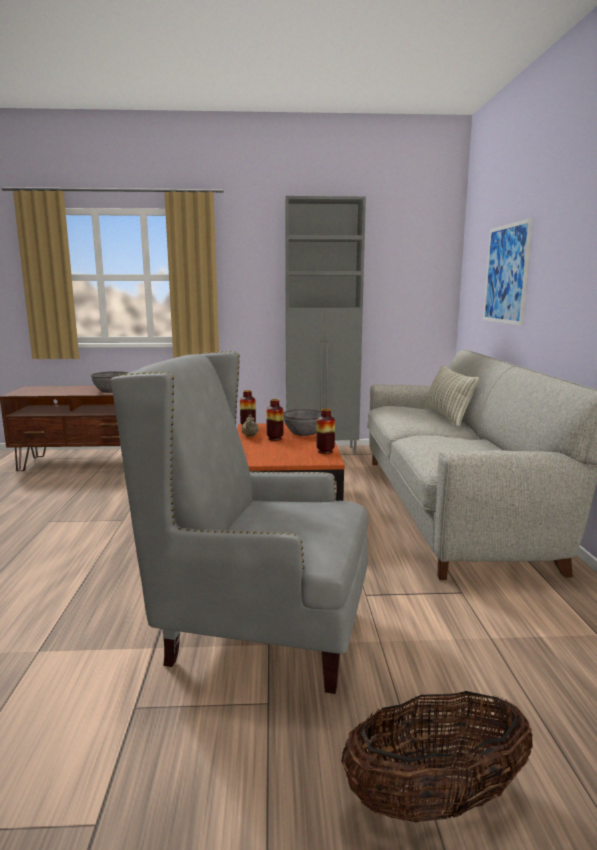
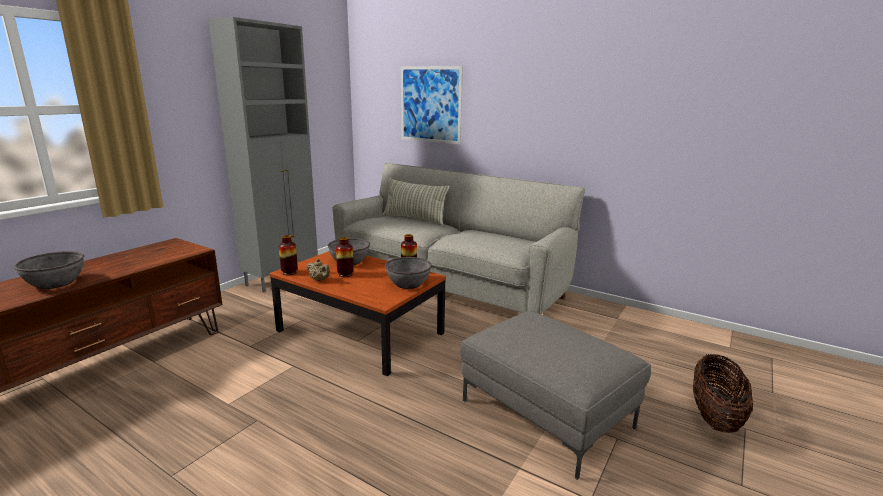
camera: 55 degrees left, 5 degrees up
(262, 636) = (544, 414): grey armchair -> grey ottoman
(295, 458) = (408, 284): none -> grey bowl

